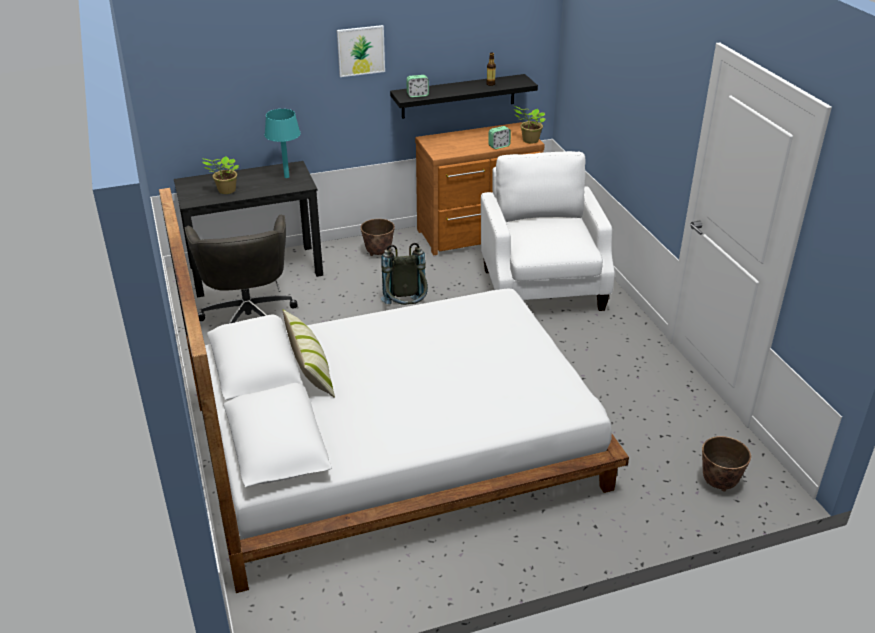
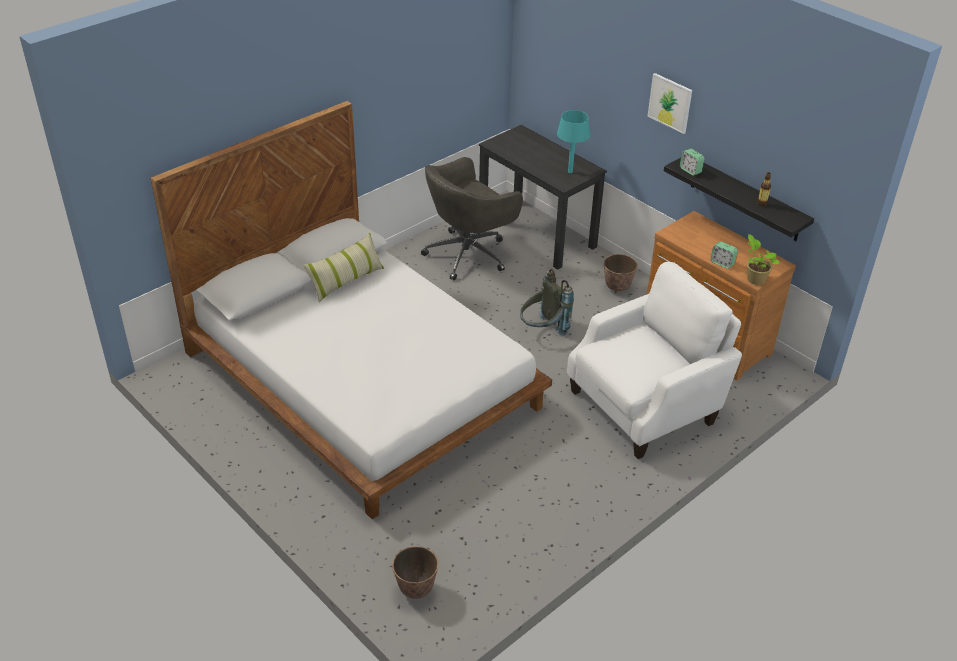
camera: 65 degrees right, 5 degrees up
(225, 191) = (522, 152): potted plant -> none

